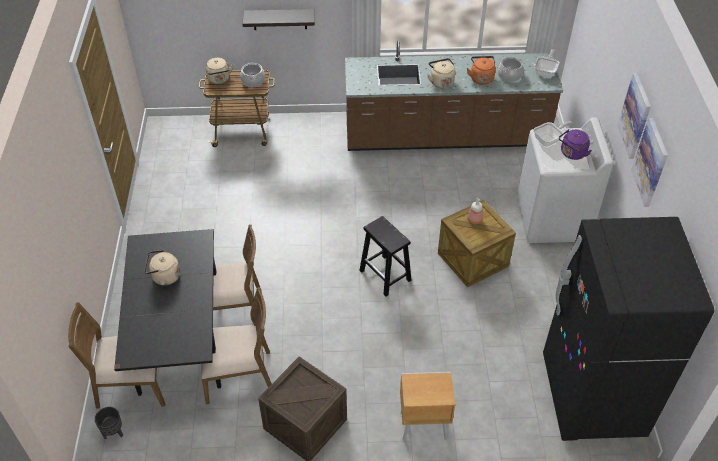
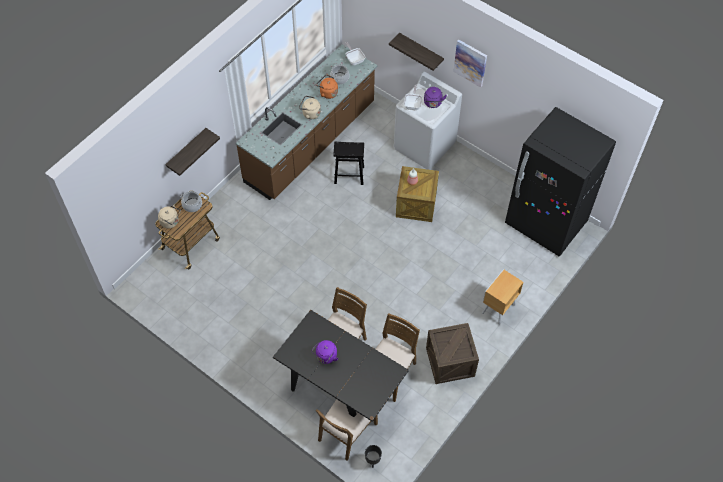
camera: 50 degrees left, 10 degrees up
(164, 277) = (325, 357): beige kettle -> purple kettle
(386, 276) = (387, 253): black stool -> black stool (349, 175)
(606, 87) = (421, 51): none -> shelf
(650, 163) = (504, 84): picture -> none

